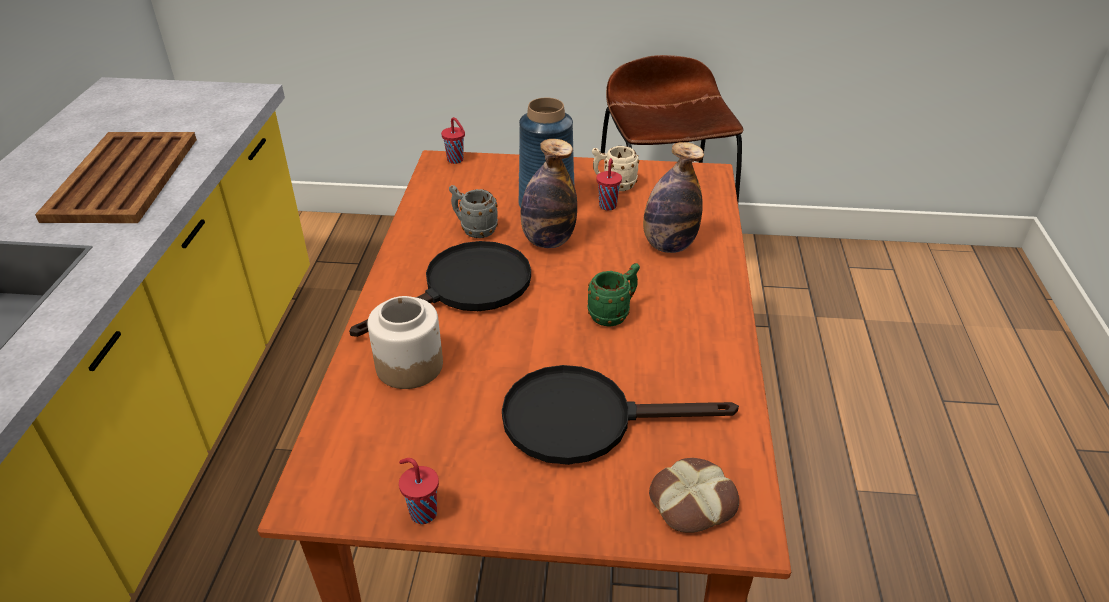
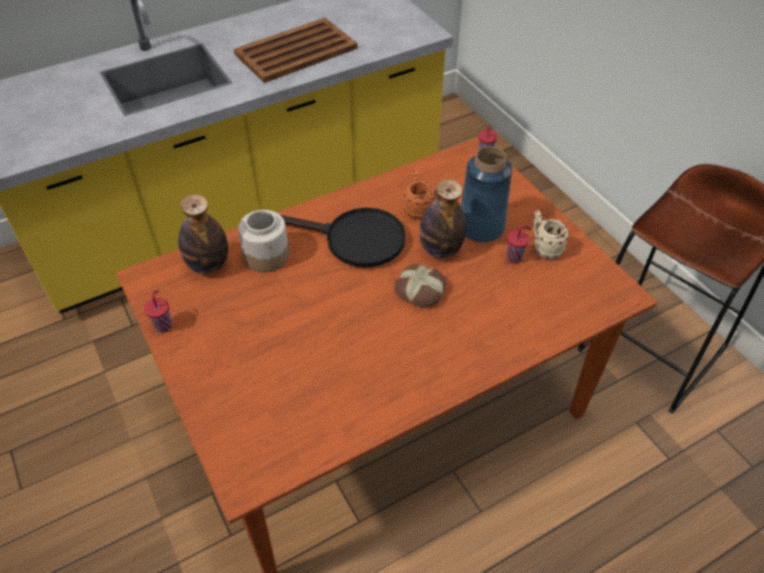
camera: 55 degrees right, 10 degrees up
(474, 229) = (417, 209): grey mug -> orange mug
(585, 419) = (283, 358): black frying pan -> none
(614, 314) = (393, 322): green mug -> none
(668, 245) = (499, 314): bottle -> bottle (208, 265)
(692, 501) = (251, 443): bread -> bread (421, 289)

